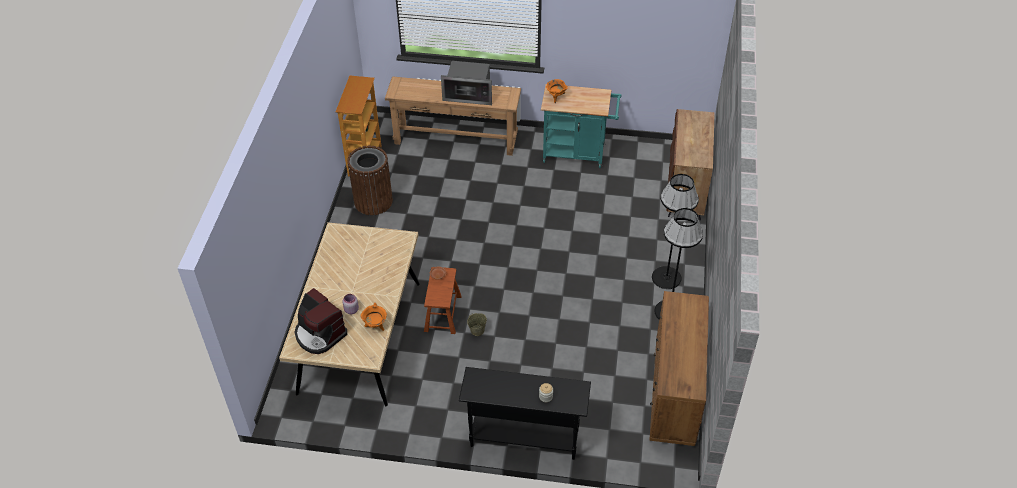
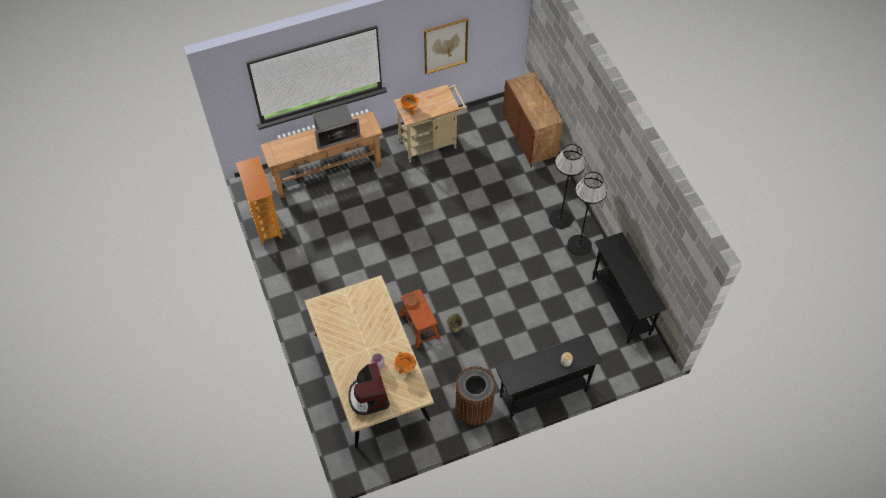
camera: 30 degrees left, 10 degrees up
(319, 334) = (368, 396): coffee machine -> coffee machine turned 60 degrees clockwise
(373, 201) = (299, 257): brown trash can -> brown trash can (474, 407)
(578, 153) = (431, 142): turquoise cart -> beige cart
(619, 42) = (445, 45): none -> picture
(674, 392) = (620, 306): brown dresser -> black console table

